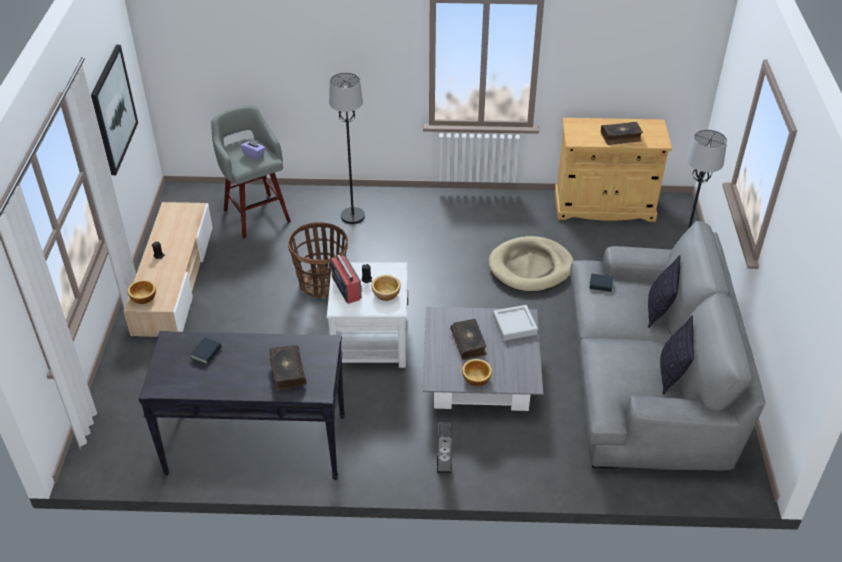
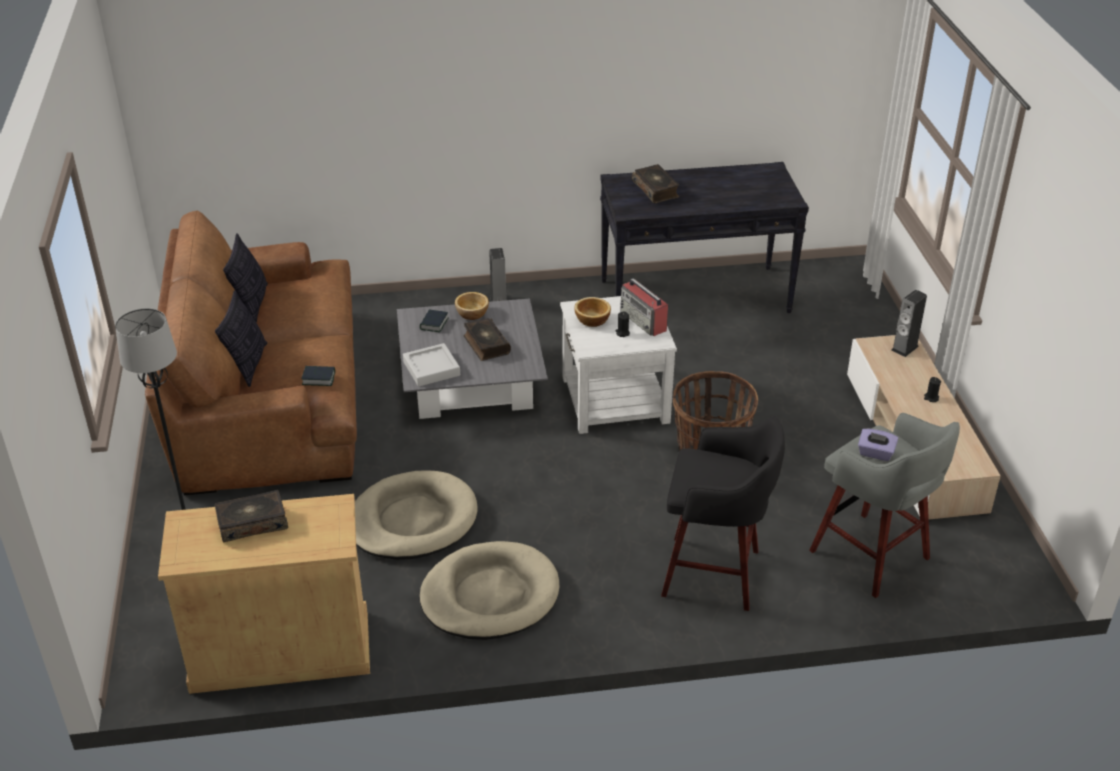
camera: 170 degrees right, 5 degrees down
(113, 109) = (1061, 302): picture -> none
(143, 297) = (904, 348): bowl -> speaker
(206, 353) = (745, 195): book -> book (434, 323)
(352, 216) = (715, 574): black floor lamp -> black stool
(486, 220) = (490, 595): none -> beige dog bed
(647, 379) = (268, 397): grey sofa -> brown sofa

